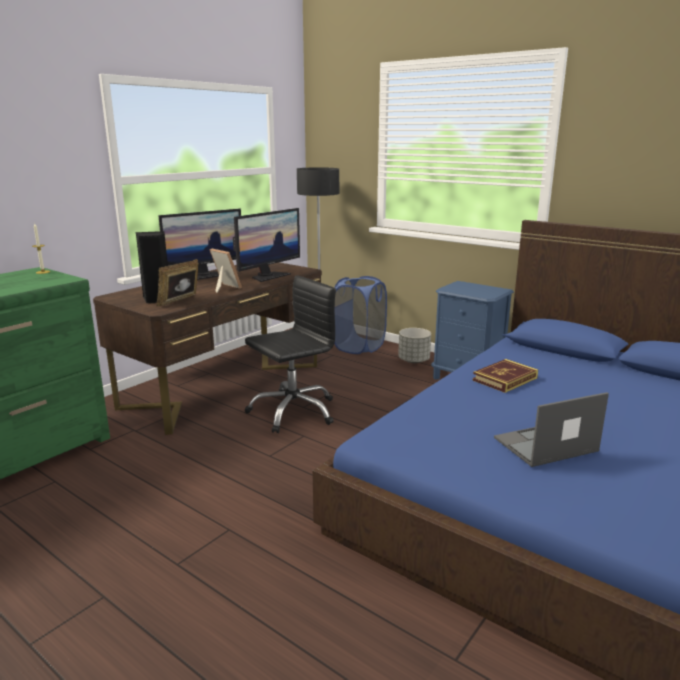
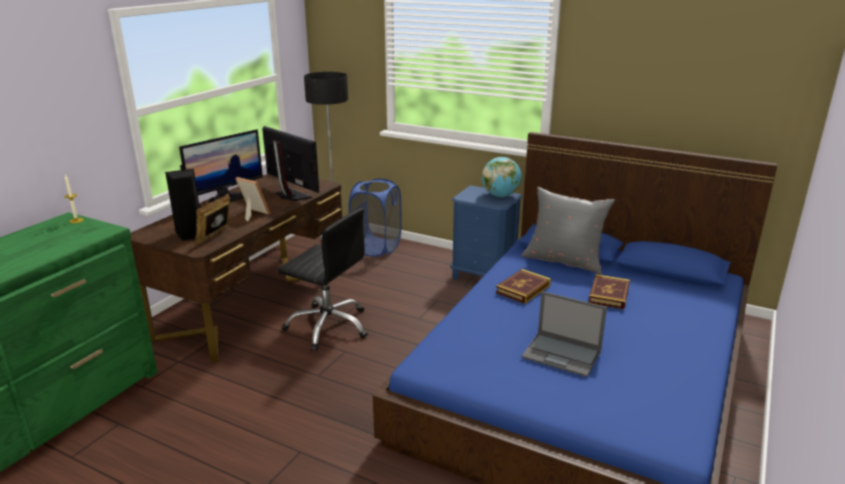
camera: 10 degrees left, 5 degrees up
(268, 276) = (291, 195): monitor -> monitor turned 75 degrees counterclockwise
(293, 411) = (328, 326): black office chair -> black office chair turned 75 degrees clockwise
(414, 361) = (431, 260): grey planter -> none
(489, 290) = (500, 196): none -> globe
(544, 445) = (562, 354): laptop -> laptop turned 120 degrees counterclockwise
(556, 357) = (564, 261): none -> grey pillow
(608, 391) = (609, 294): none -> book

